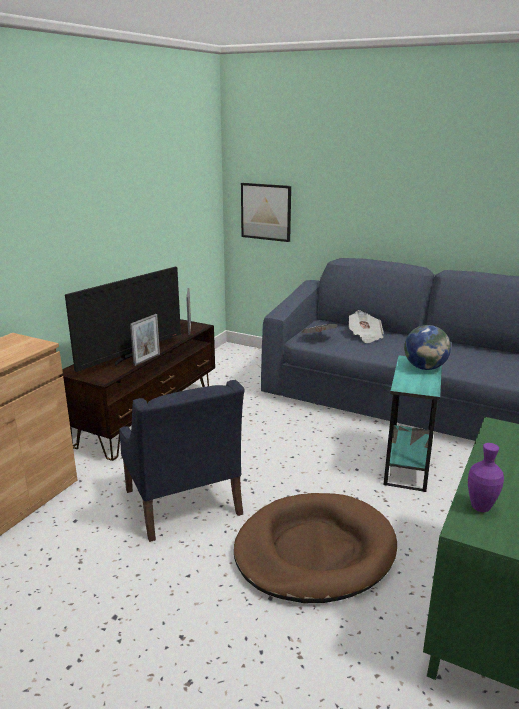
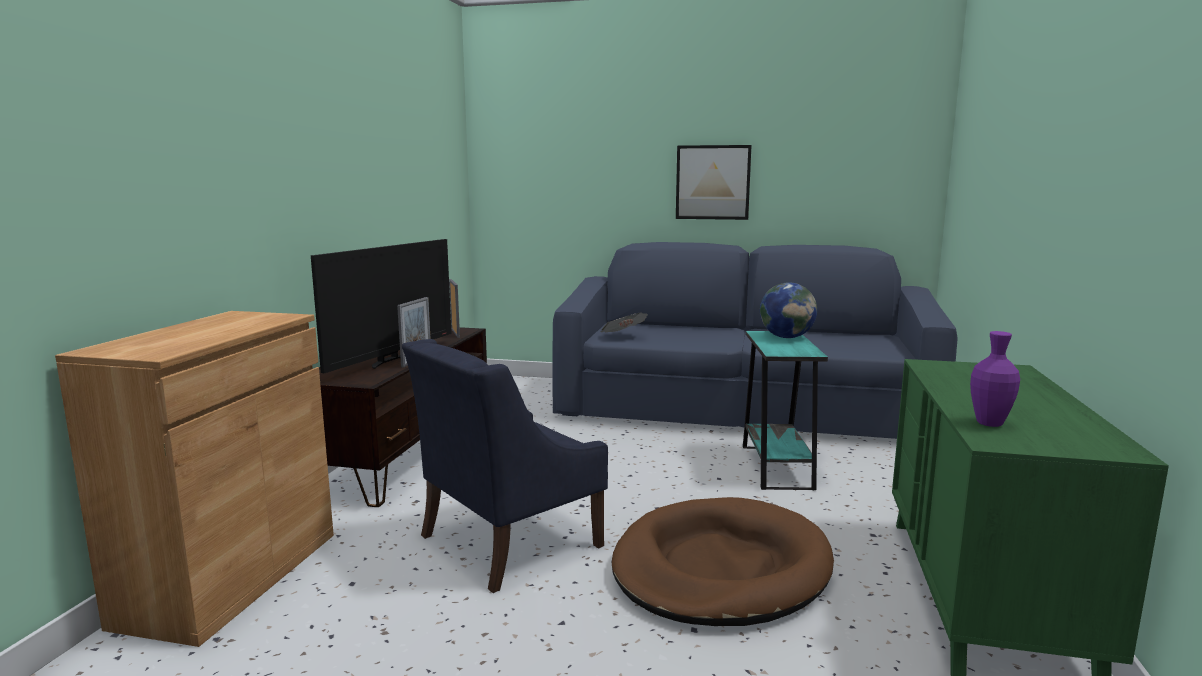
camera: 15 degrees left, 10 degrees down
(183, 503) = (508, 541): blue armchair -> blue armchair turned 90 degrees clockwise
(266, 212) = (528, 196): picture -> picture (712, 182)
(365, 336) = (677, 332): newspaper -> none

